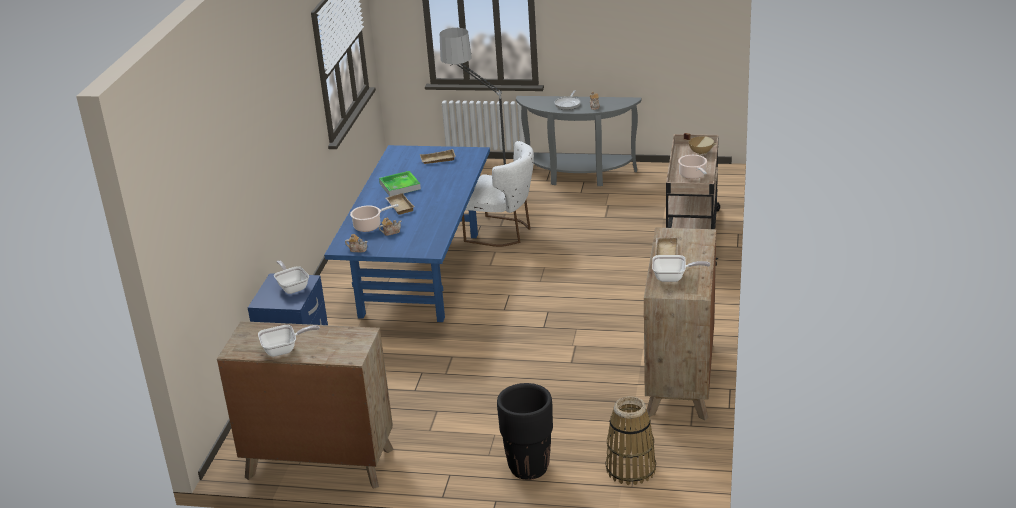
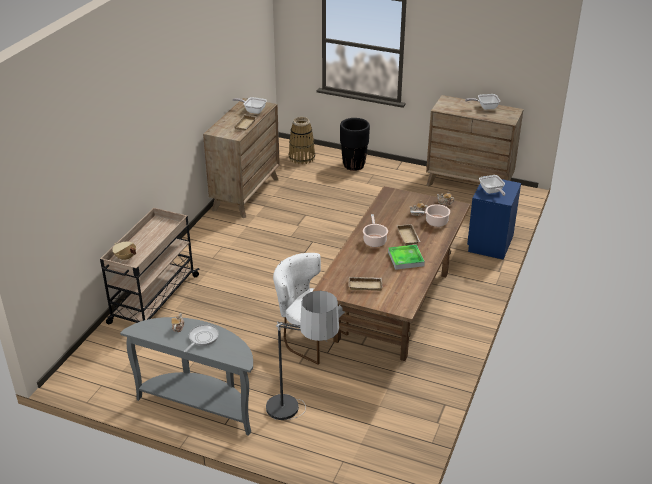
camera: 170 degrees left, 5 degrees up
(420, 273) = (393, 306): blue dining table -> brown dining table
(693, 175) = (154, 234): cooking pot -> cooking pot (374, 240)

